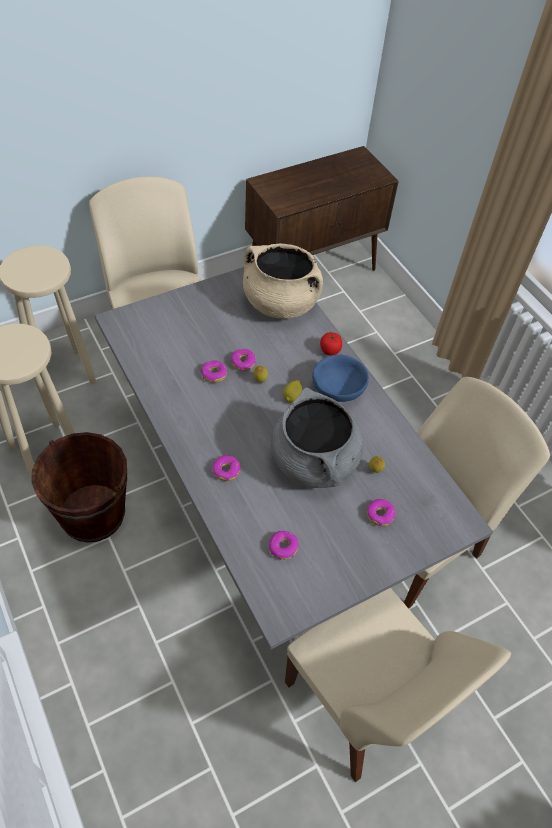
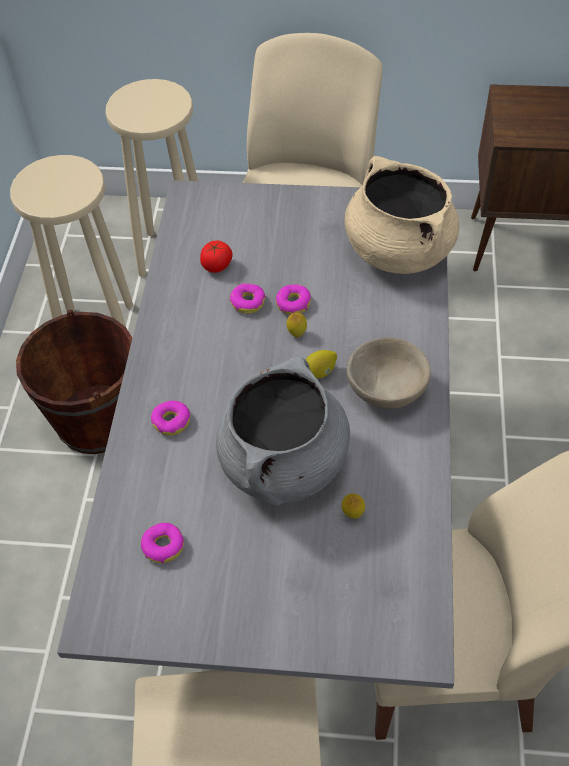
camera: 40 degrees right, 0 degrees up
(330, 350) = (416, 335): tomato -> tomato (217, 265)
(338, 389) = (387, 389): blue bowl -> beige bowl
(380, 515) = (313, 573): donut -> none

